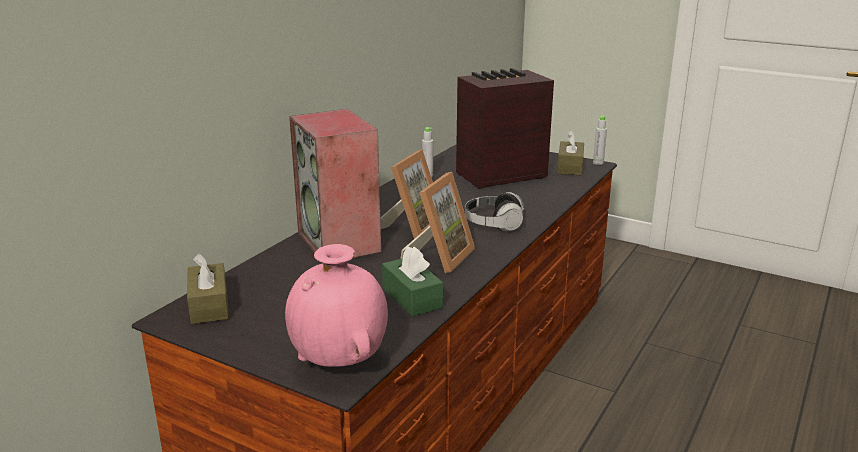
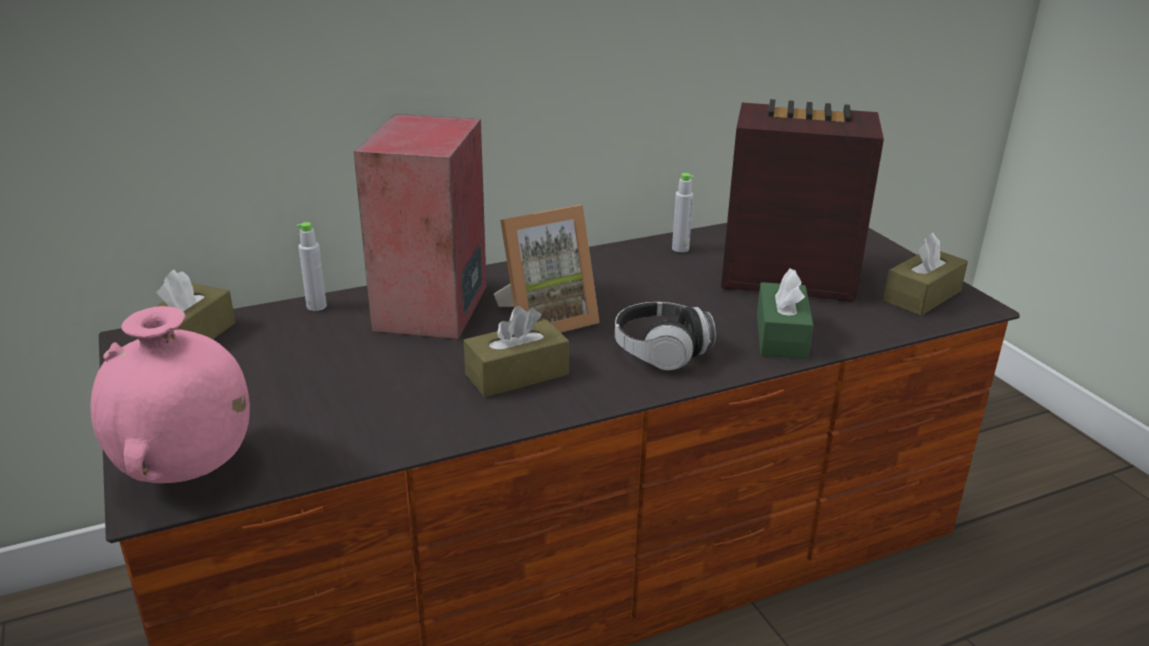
camera: 35 degrees right, 5 degrees up
(412, 298) = (394, 420): green tissue box -> green tissue box (781, 335)
(440, 257) = (517, 374): picture frame -> brown tissue box
(598, 163) = (983, 303): grey bottle -> grey bottle (316, 306)

